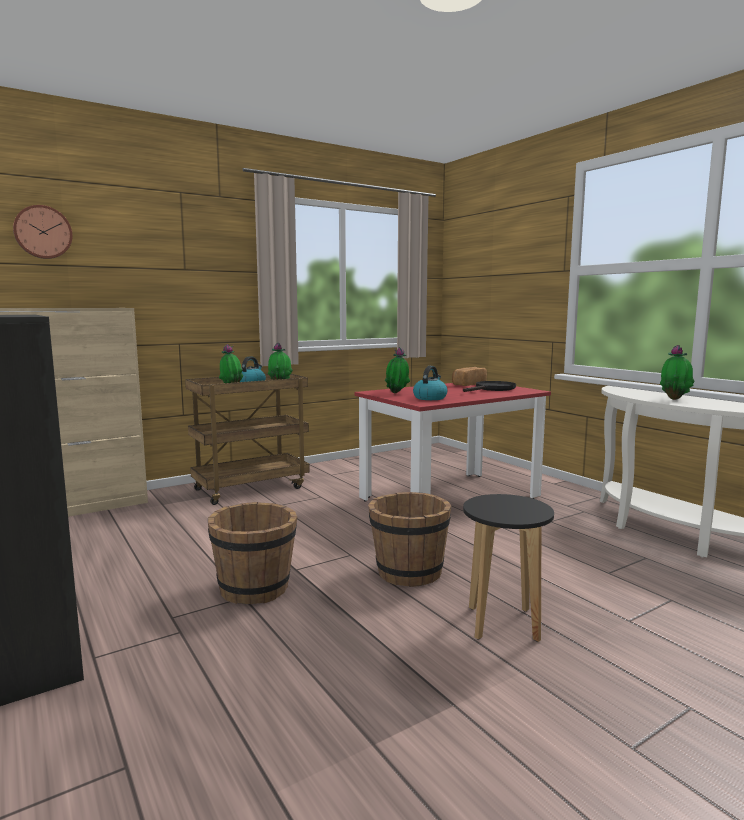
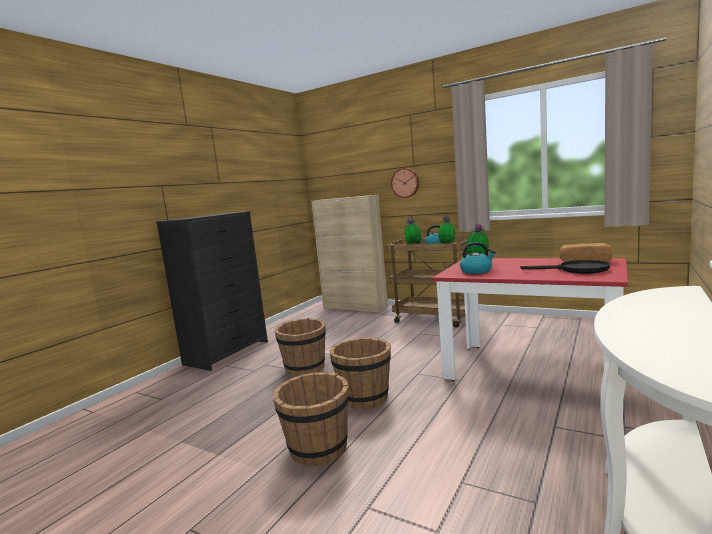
camera: 65 degrees right, 0 degrees up
(43, 232) = (343, 157): wall clock -> wall clock (405, 183)
(503, 624) = (318, 449): black stool -> brown bucket
(675, 399) = (653, 319): potted plant -> none

